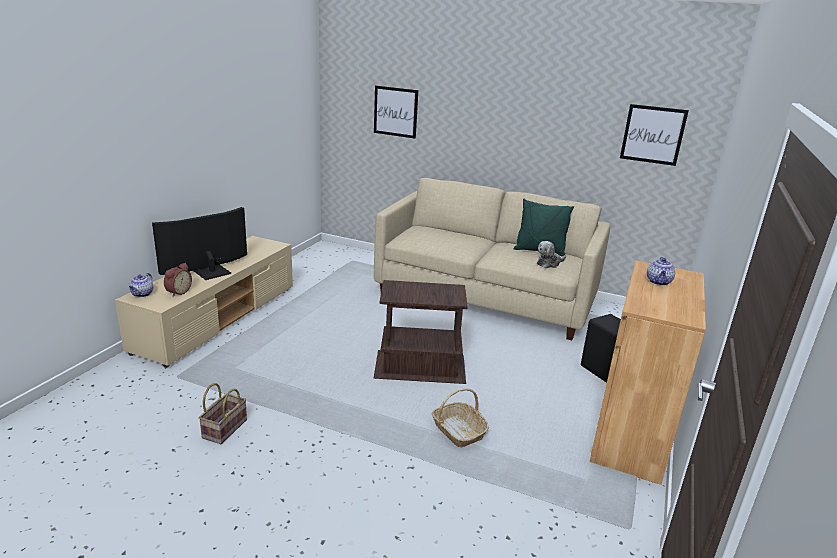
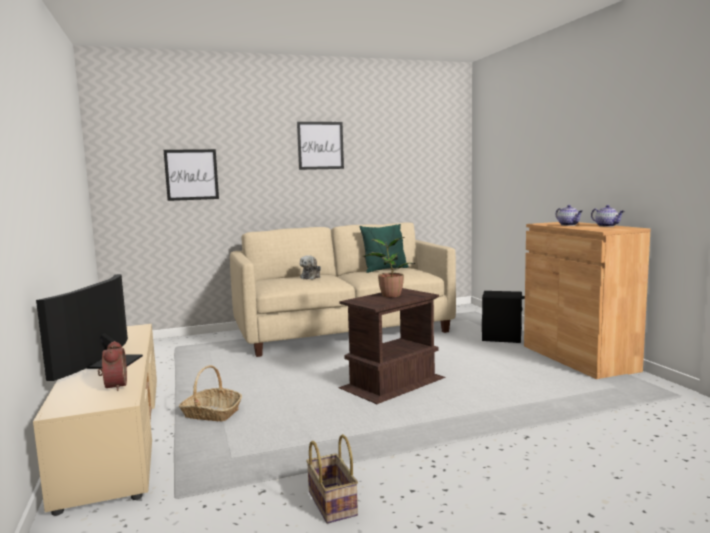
camera: 40 degrees left, 15 degrees down
(142, 294) = (66, 403): teapot -> teapot (607, 226)
(430, 290) = (389, 295): none -> potted plant
(458, 431) = (502, 403): basket -> basket (211, 414)
(549, 263) = (408, 272): plush toy -> plush toy (311, 277)
(653, 134) = (426, 161): picture -> picture (320, 145)

